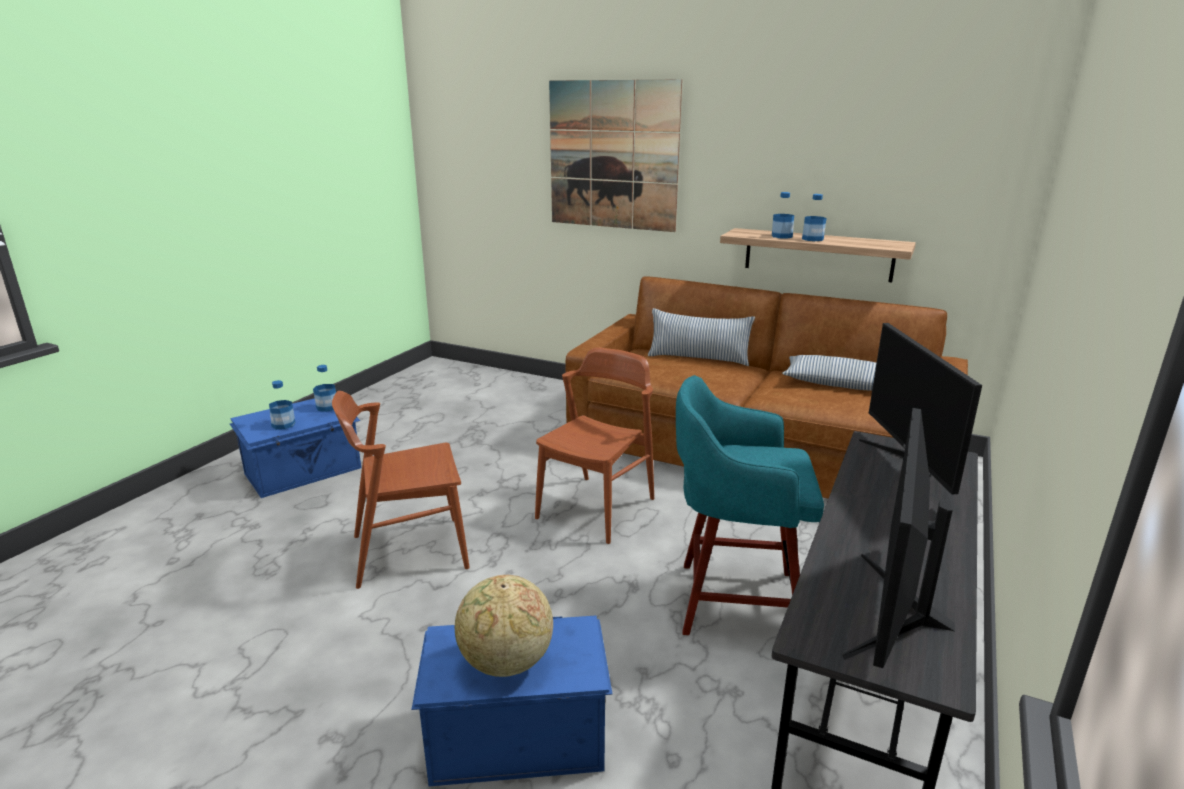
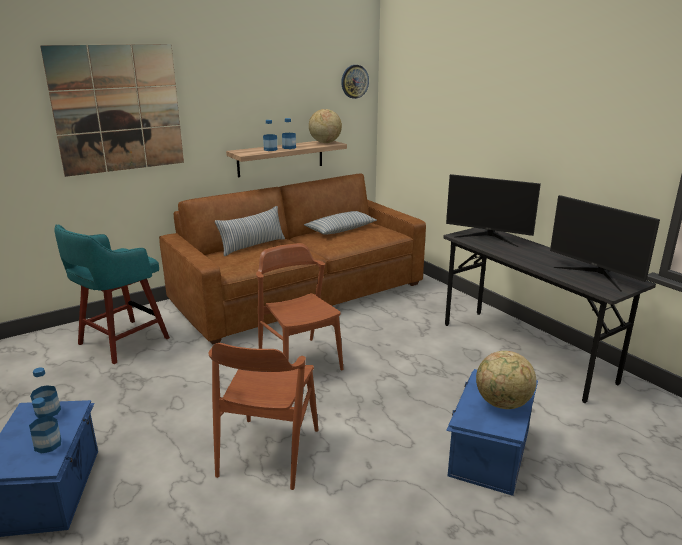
camera: 60 degrees left, 0 degrees up
(733, 601) = (429, 352): turquoise stool -> turquoise stool (121, 342)
(887, 244) = (325, 142): none -> globe
(992, 148) = (354, 81): none -> wall clock

